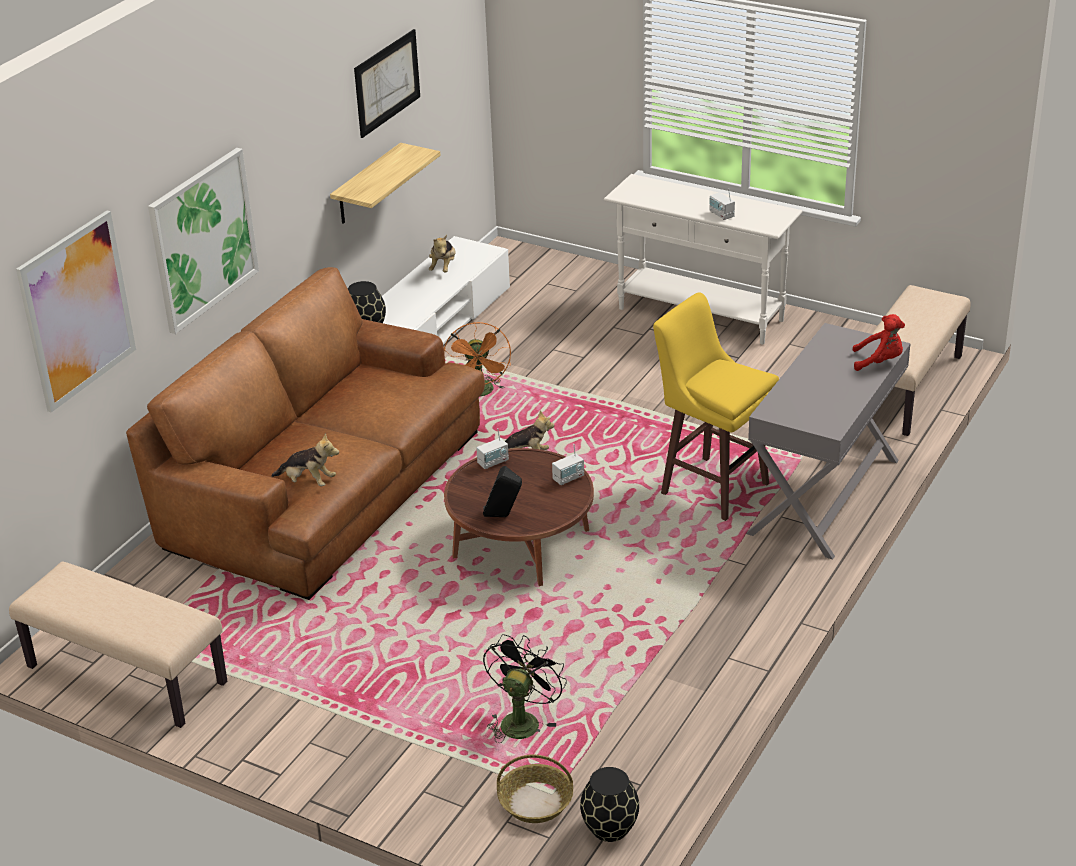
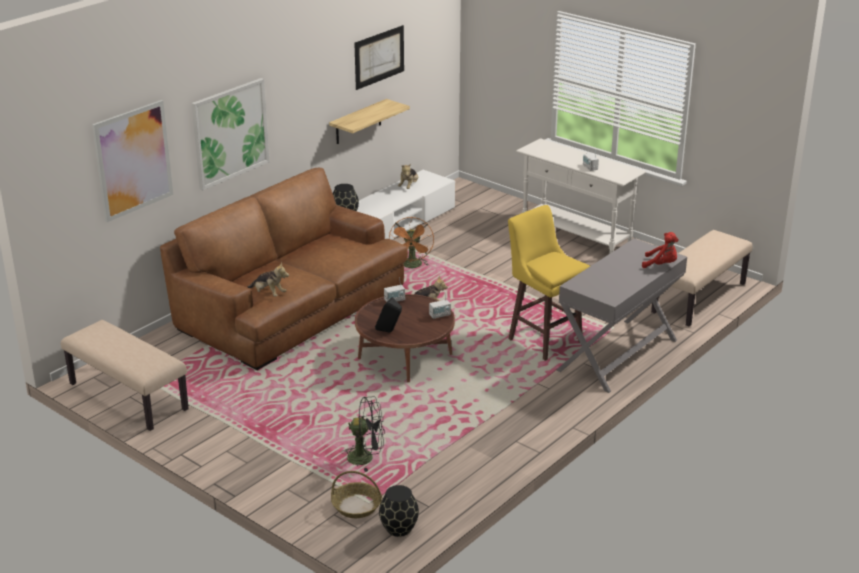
camera: 10 degrees right, 5 degrees down
(522, 719) = (366, 457): black fan -> black fan turned 60 degrees clockwise

